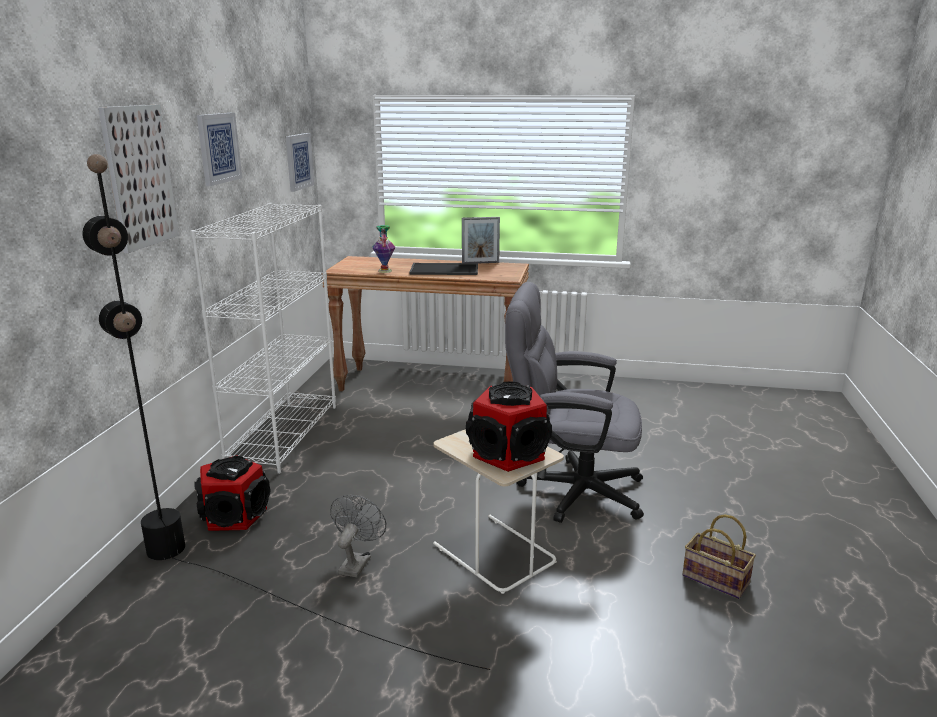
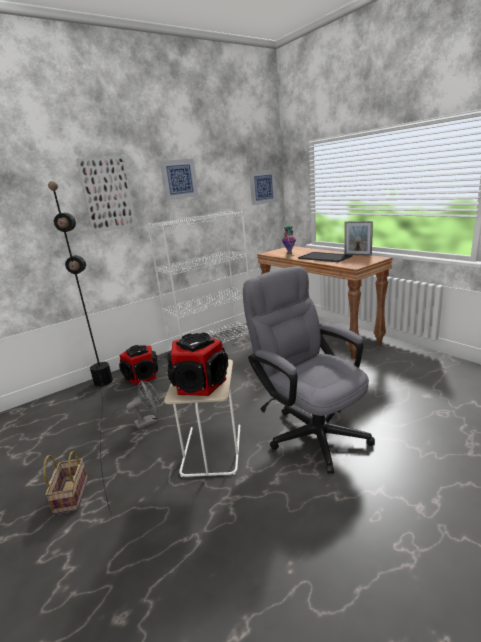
camera: 45 degrees right, 0 degrees up
(713, 579) = (320, 555): basket -> basket (71, 494)

